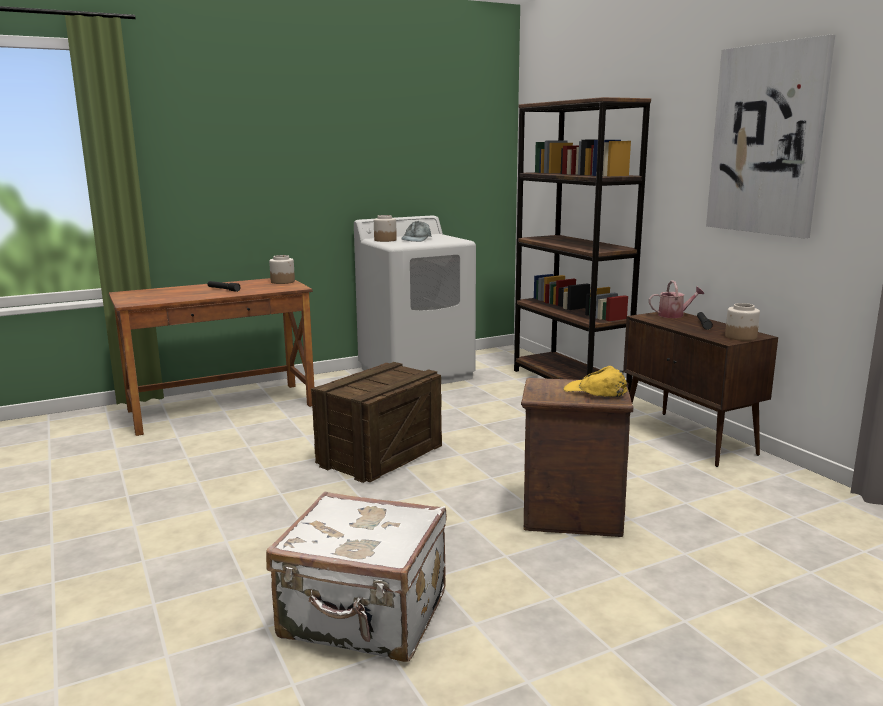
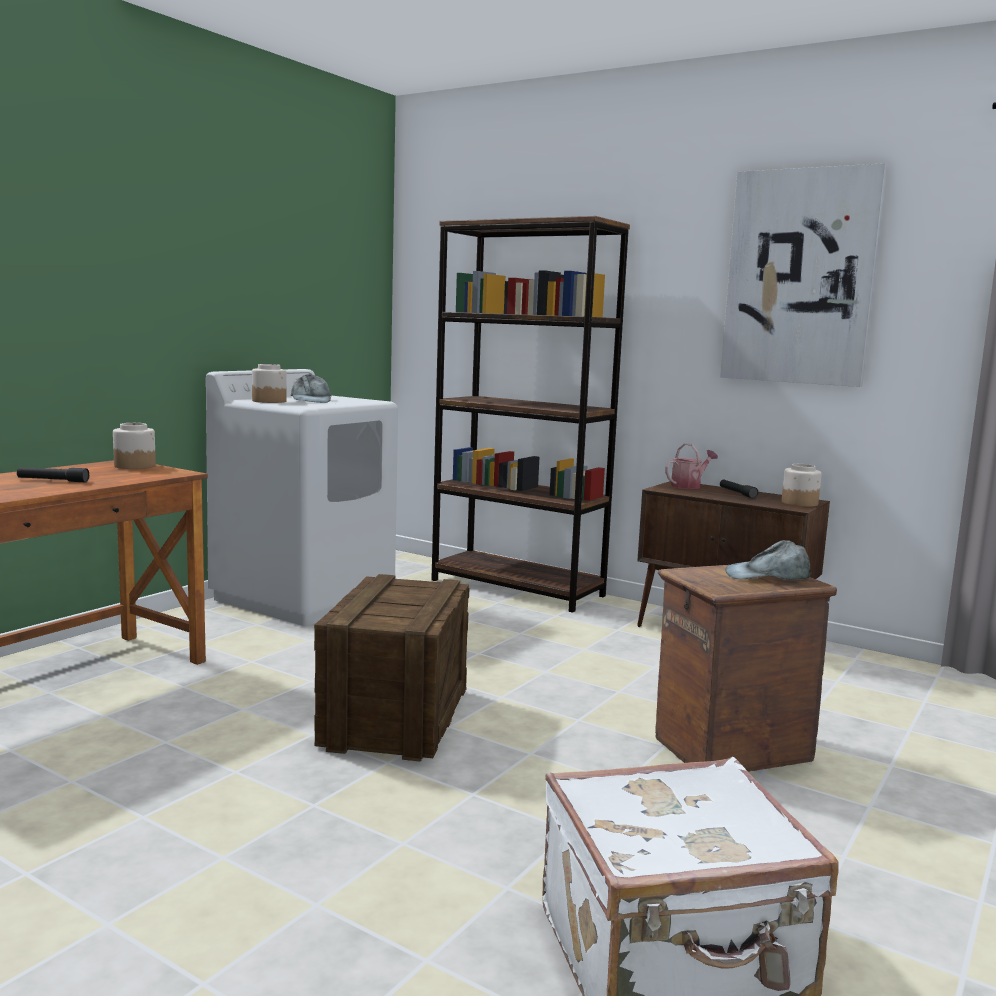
camera: 30 degrees left, 5 degrees down
(595, 391) = (768, 575): yellow cap -> grey cap

